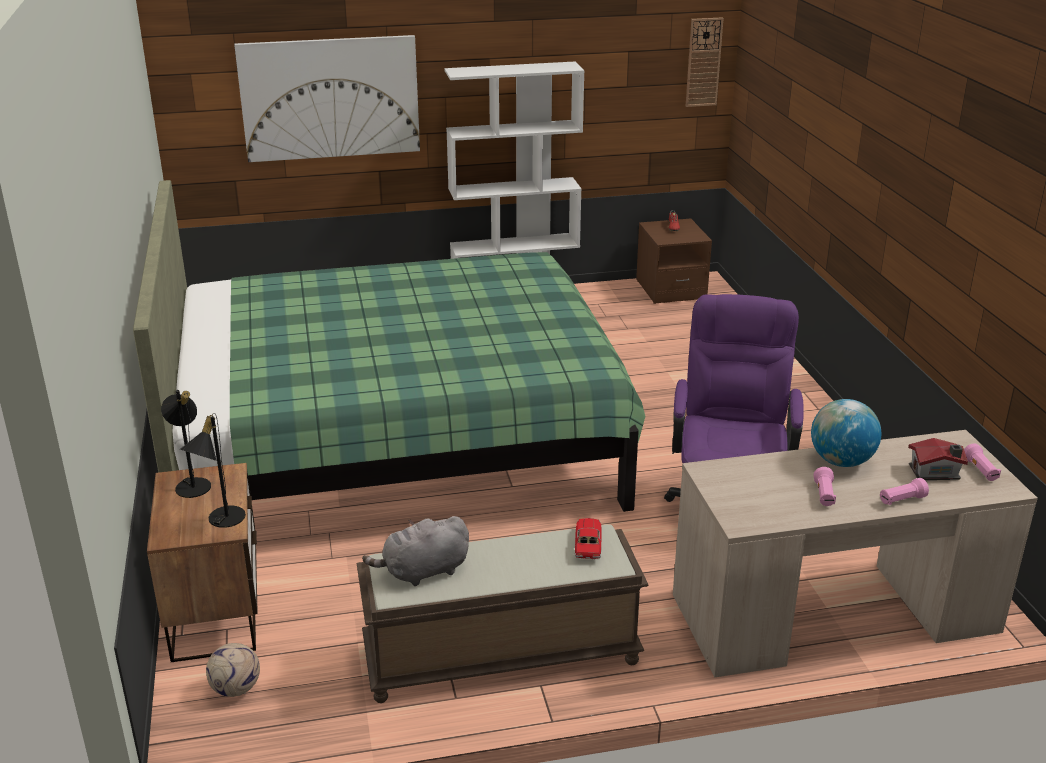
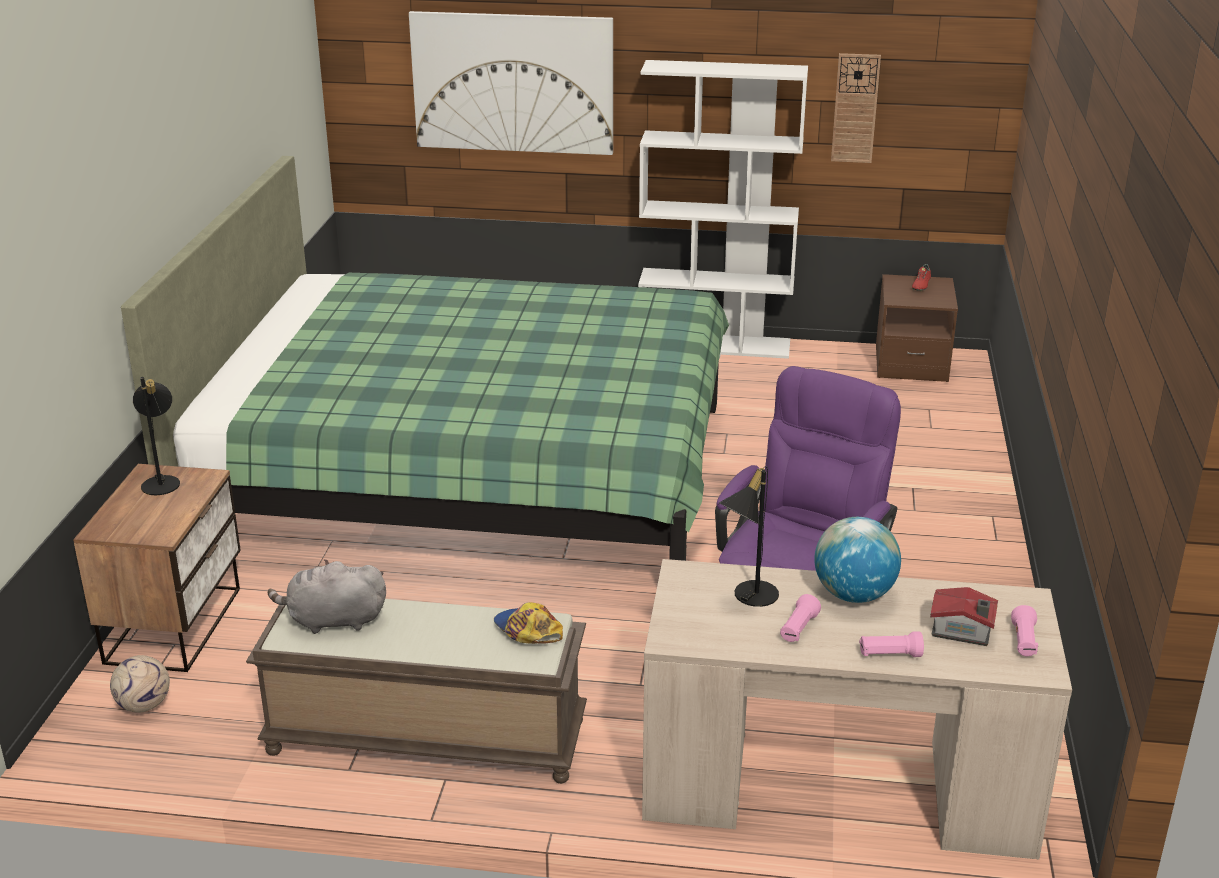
camera: 20 degrees right, 0 degrees up
(220, 520) = (161, 523): black table lamp -> black table lamp (748, 595)
(588, 544) = (527, 630): toy car -> cap
(703, 62) = (980, 81): wall clock -> wall clock (855, 108)

